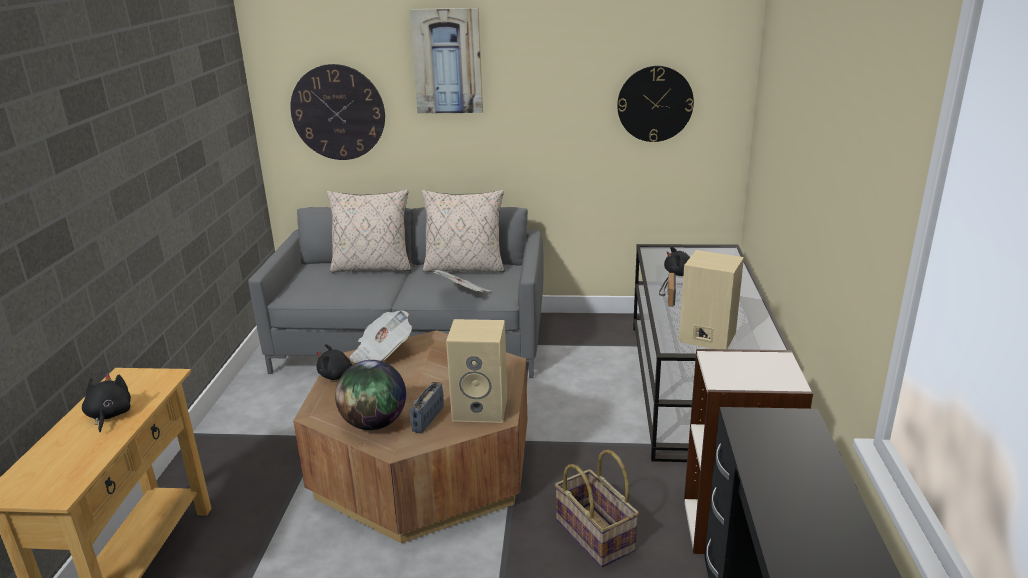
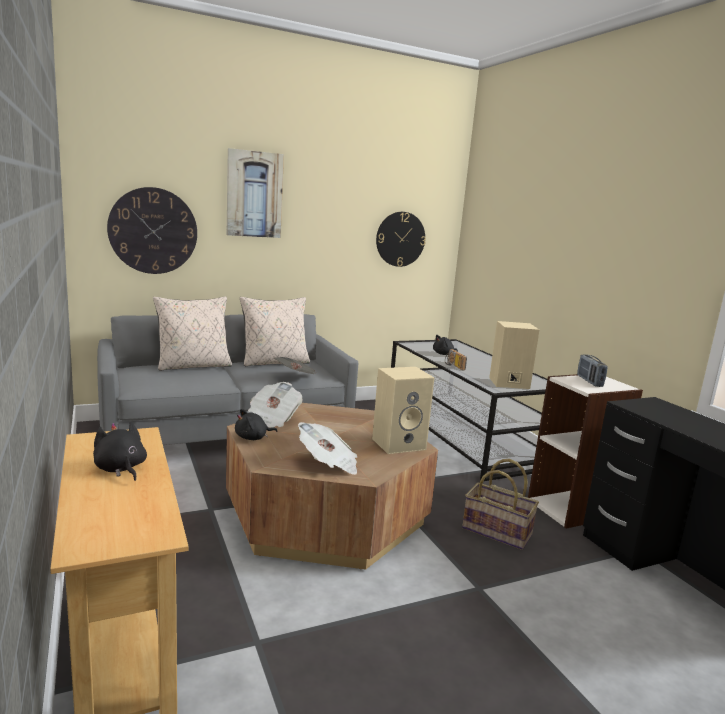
camera: 30 degrees left, 10 degrees down
(374, 424) = (328, 464): globe -> newspaper
(428, 420) = (368, 455): radio -> radio (589, 381)

